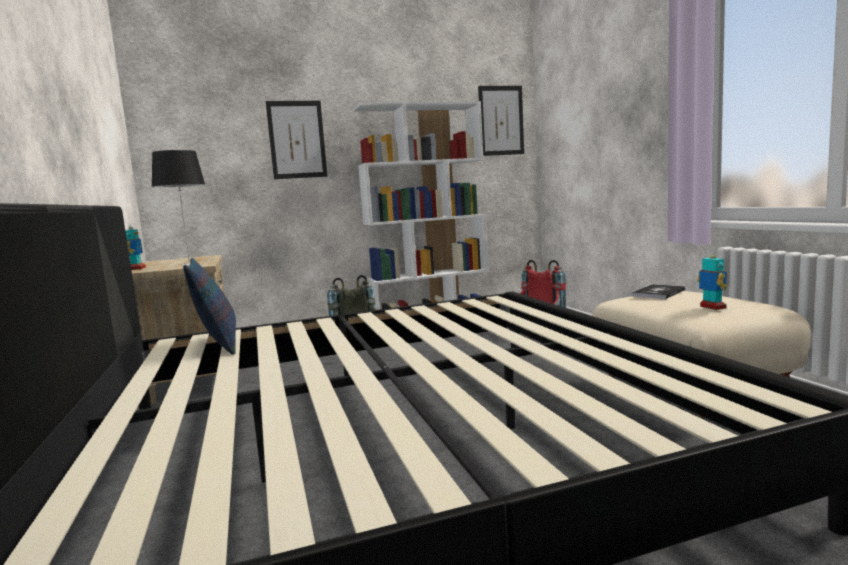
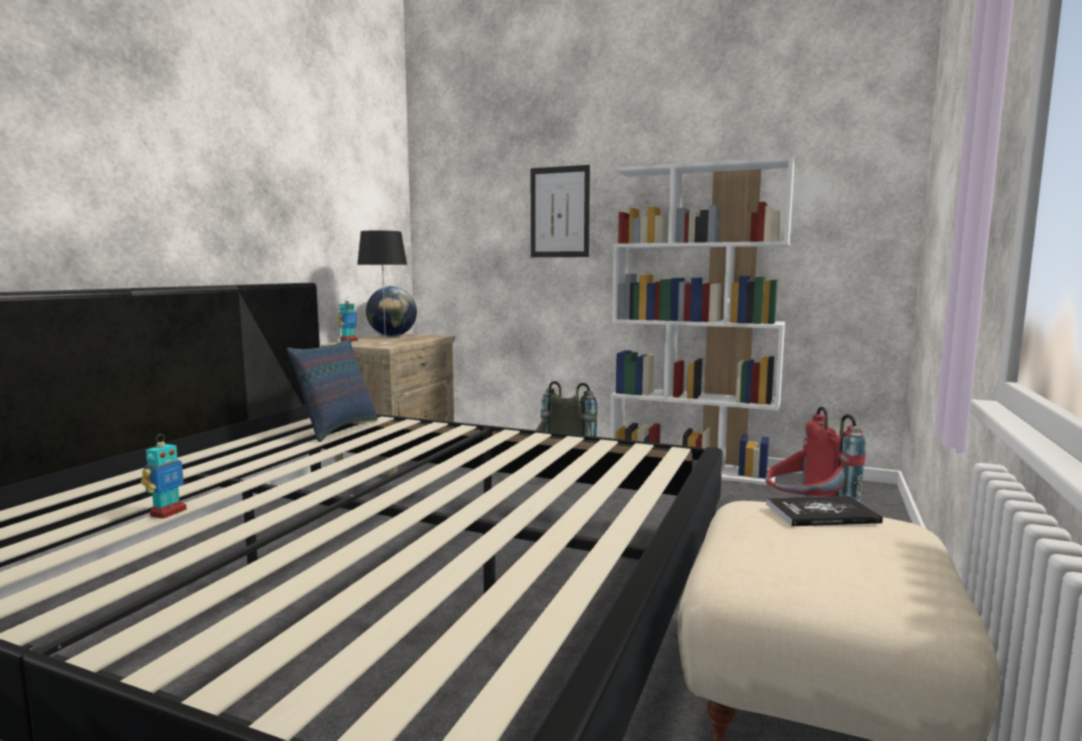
camera: 40 degrees right, 0 degrees up
(163, 262) = (392, 336): none -> globe
(501, 120) = (856, 182): picture -> none
(712, 307) = (797, 566): toy robot -> toy robot (168, 512)

